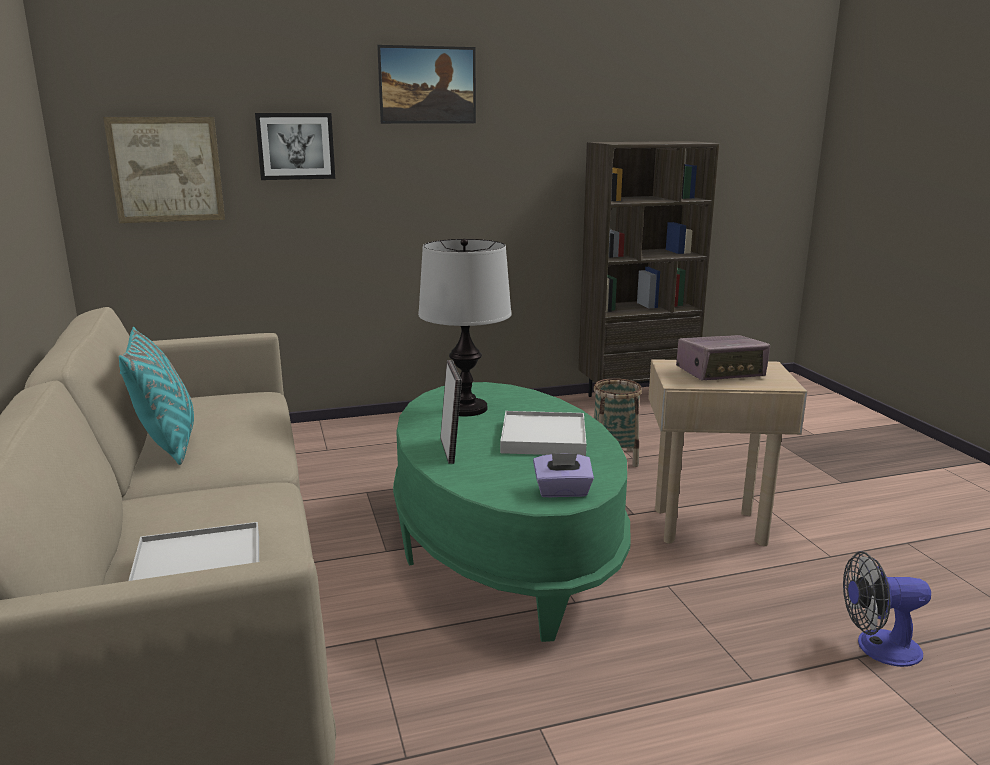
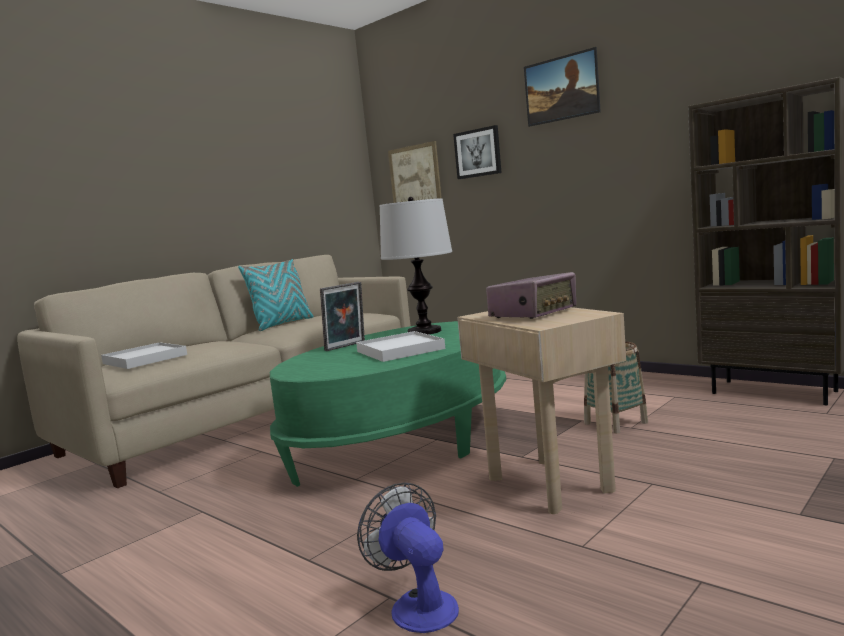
camera: 60 degrees right, 10 degrees down
(562, 492) = (312, 372): purple tissue box -> none
(720, 373) = (534, 314): radio -> radio turned 90 degrees counterclockwise

